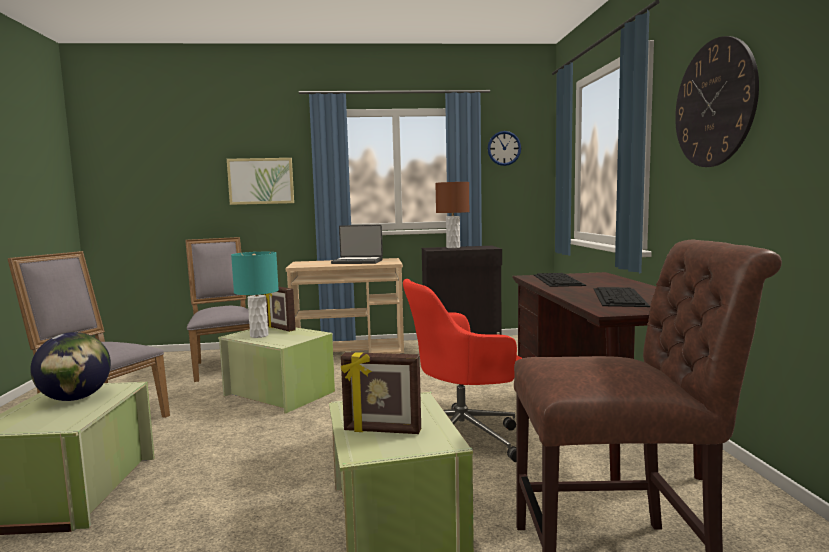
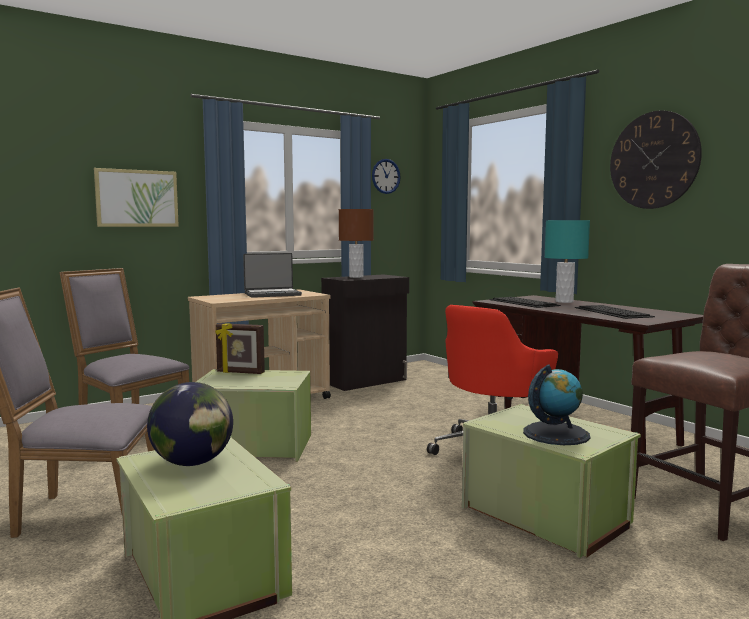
camera: 30 degrees left, 0 degrees up
(259, 335) = (235, 381): turquoise table lamp -> turquoise table lamp (564, 301)
(382, 431) = (556, 434): picture frame -> globe

